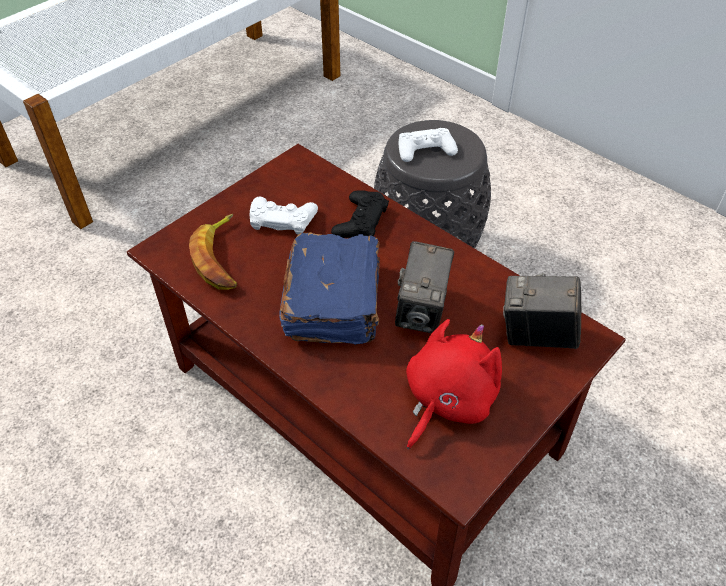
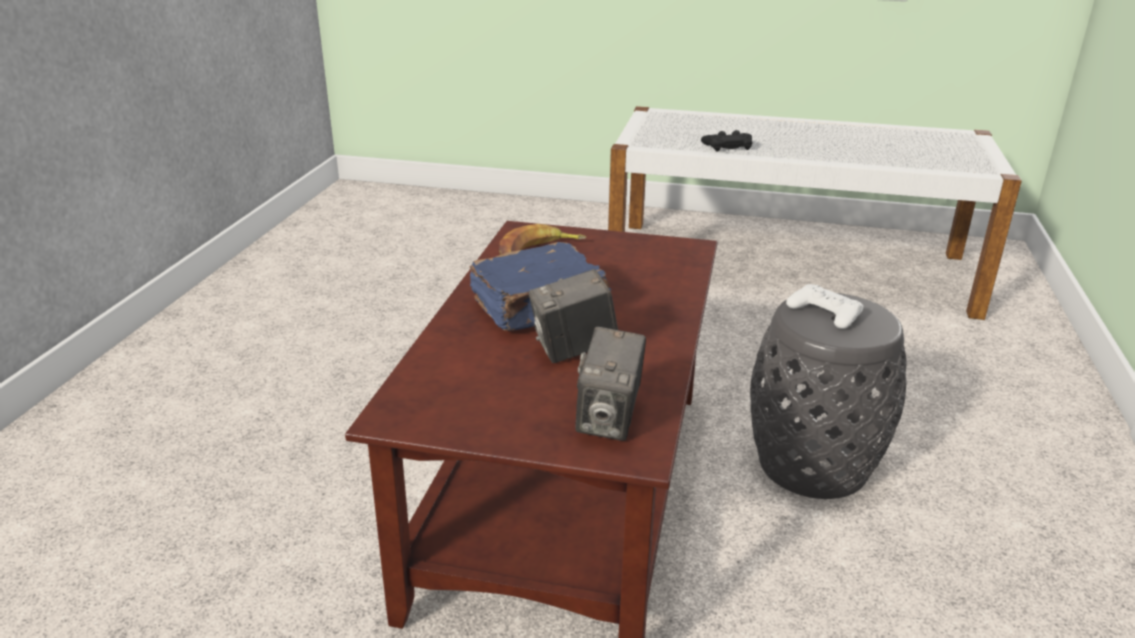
camera: 60 degrees right, 20 degrees down
(282, 219) = (611, 261): white game controller -> none
(360, 221) = (654, 293): black game controller -> black game controller (727, 146)
(447, 400) = (478, 389): red plush toy -> none
(536, 335) = (609, 420): camera -> camera turned 150 degrees counterclockwise

